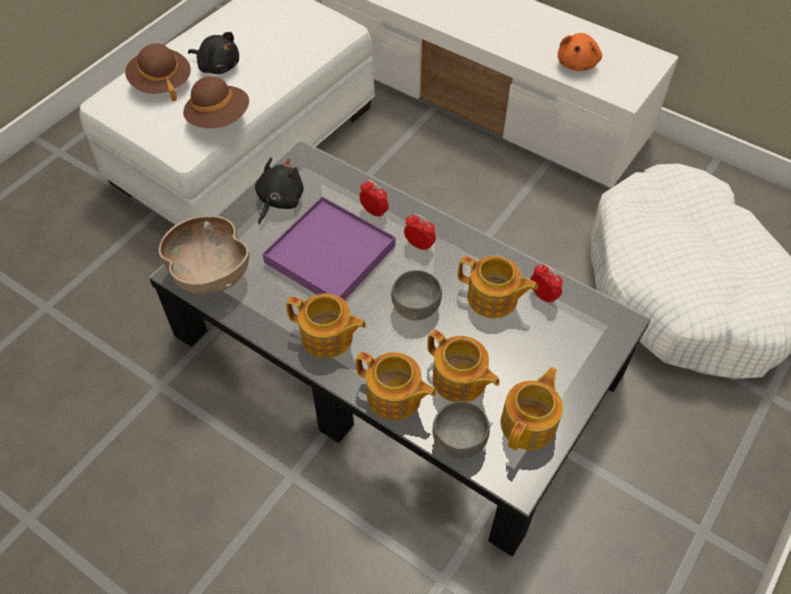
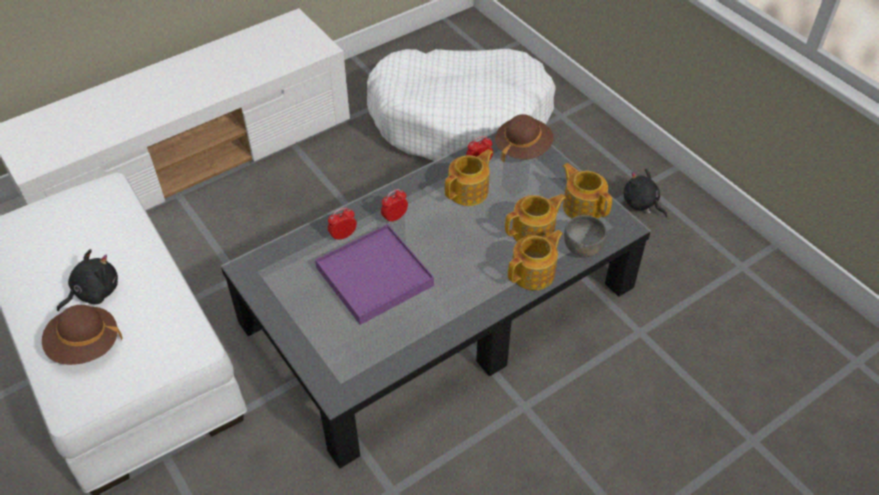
camera: 70 degrees left, 5 degrees down
(209, 273) = (351, 368): brown bowl -> none
(219, 119) = (175, 306): brown hat -> brown hat (522, 148)
(279, 201) = (292, 298): black plush toy -> black plush toy (641, 203)
(328, 337) = (461, 299): teapot -> none
(415, 307) = (456, 237): grey bowl -> none
(577, 63) = (268, 59): orange plush toy -> none

